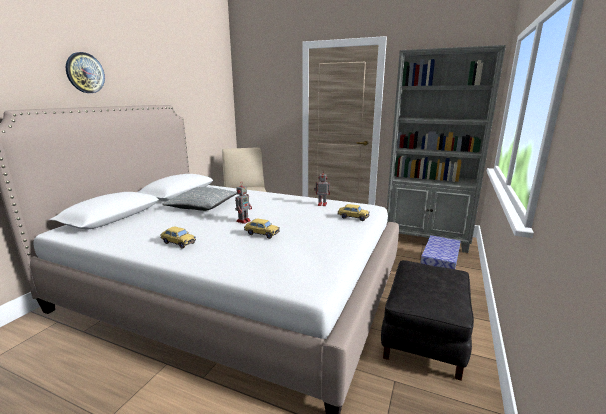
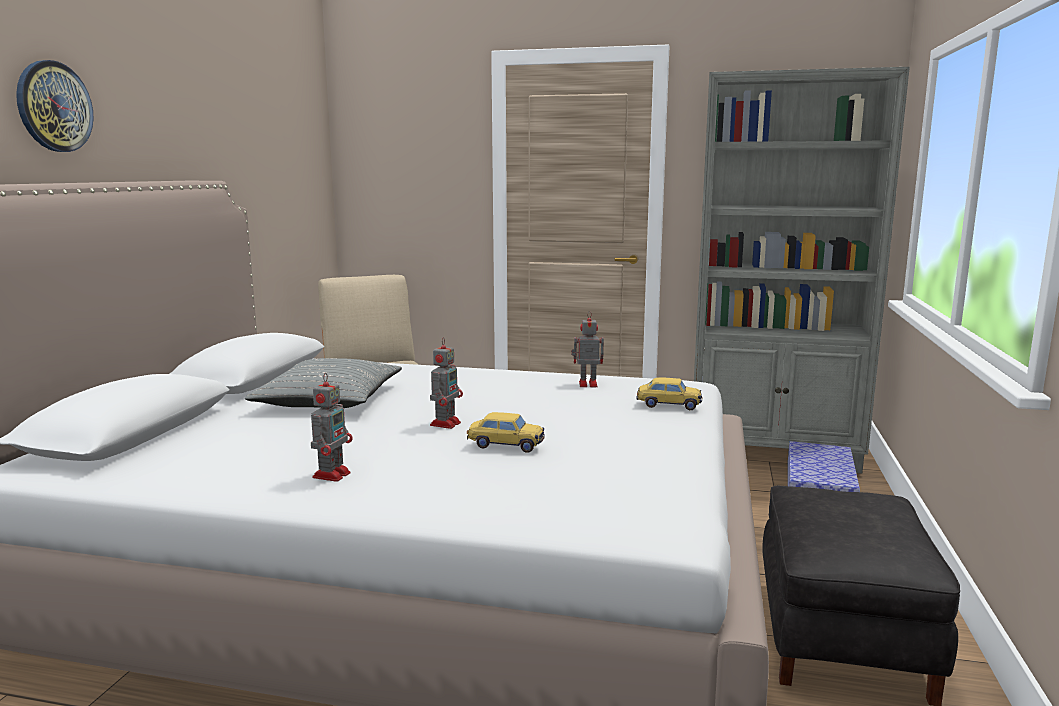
camera: 10 degrees left, 5 degrees down
(178, 243) = (332, 474): toy car -> toy robot

